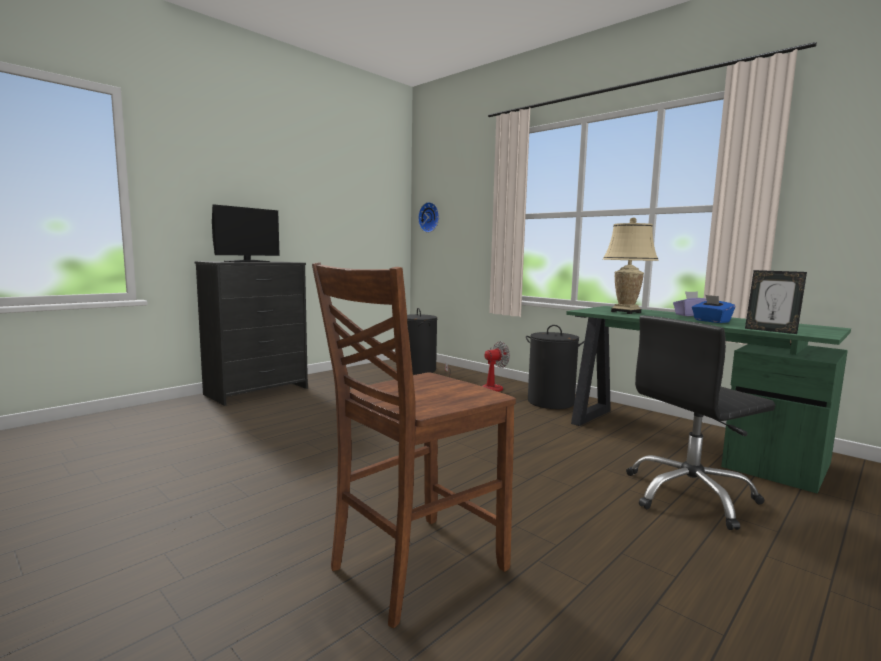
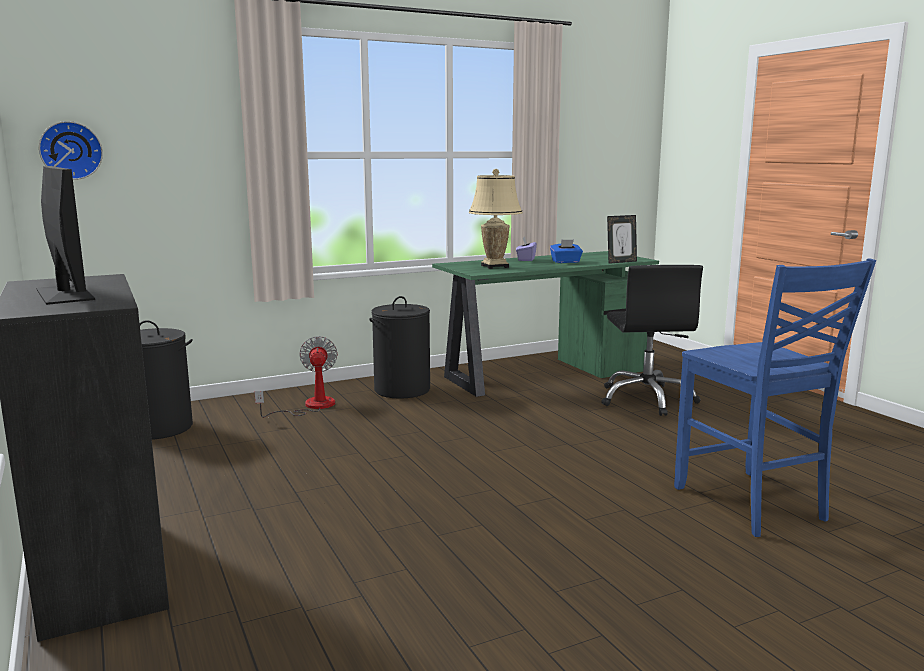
camera: 70 degrees left, 5 degrees up
(414, 567) = (751, 504): brown chair -> blue chair

